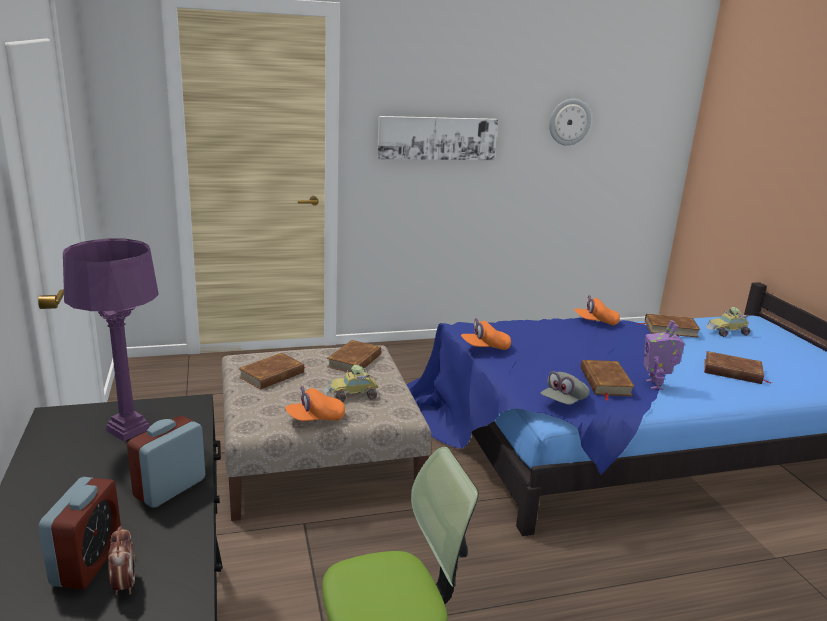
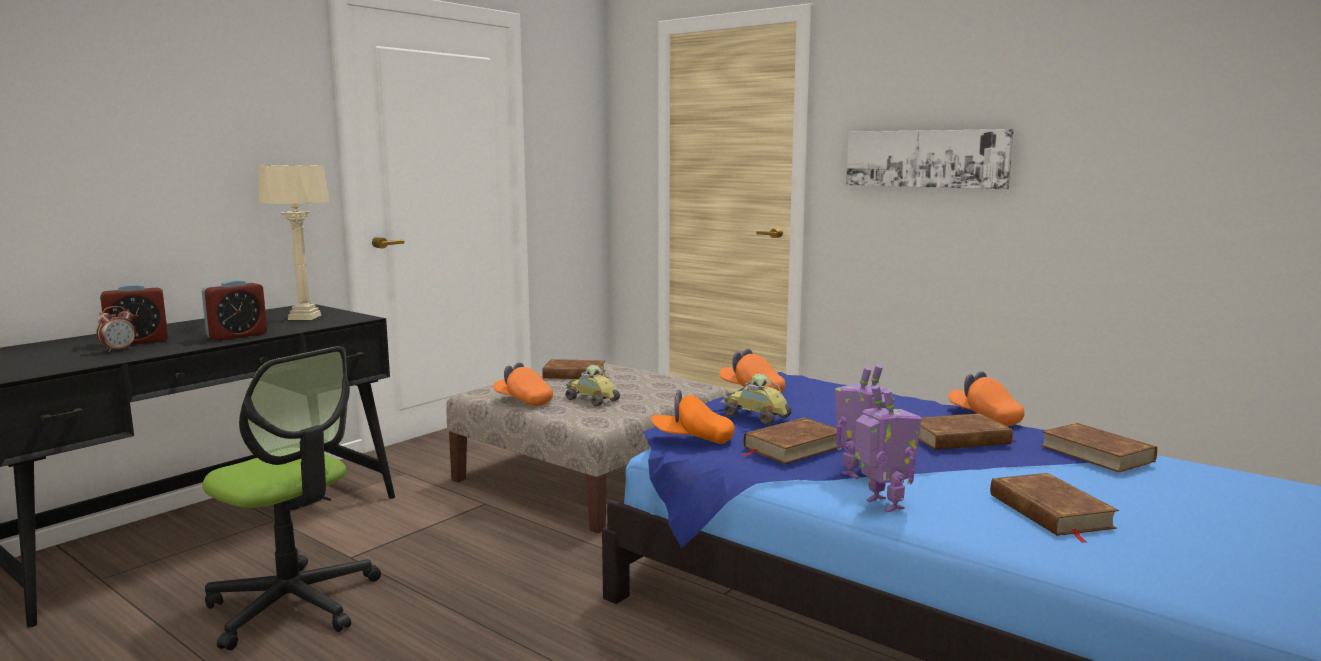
camera: 55 degrees right, 10 degrees down
(127, 430) = (304, 317): purple table lamp -> beige table lamp
(170, 488) = (237, 336): alarm clock -> alarm clock turned 135 degrees clockwise
(355, 361) = (659, 385): brown book -> brown book (959, 438)
(563, 401) = (692, 439): grey cap -> orange cap
(569, 122) = (1148, 129): wall clock -> none
(700, 400) = (883, 505): none -> toy robot
(727, 332) = (1220, 489): toy car -> toy car (755, 416)

